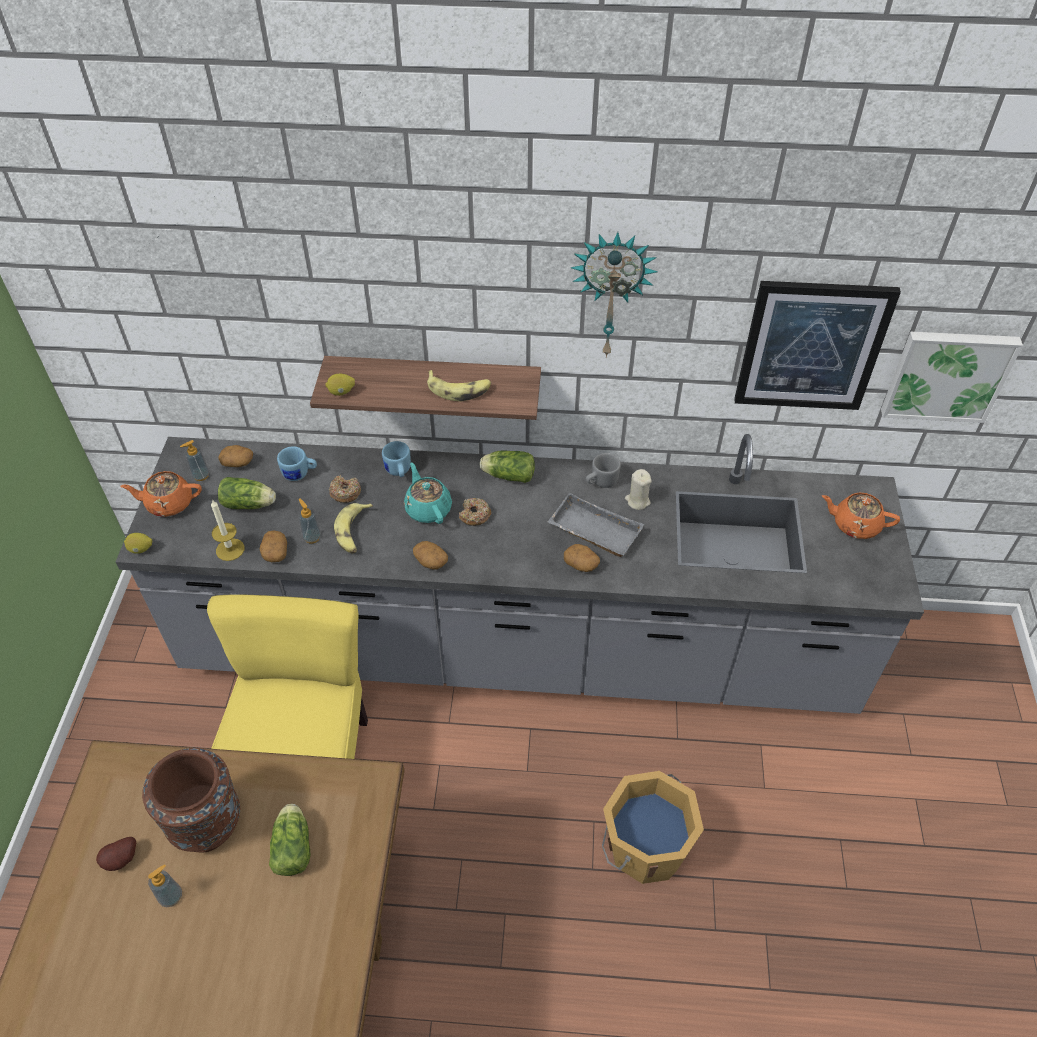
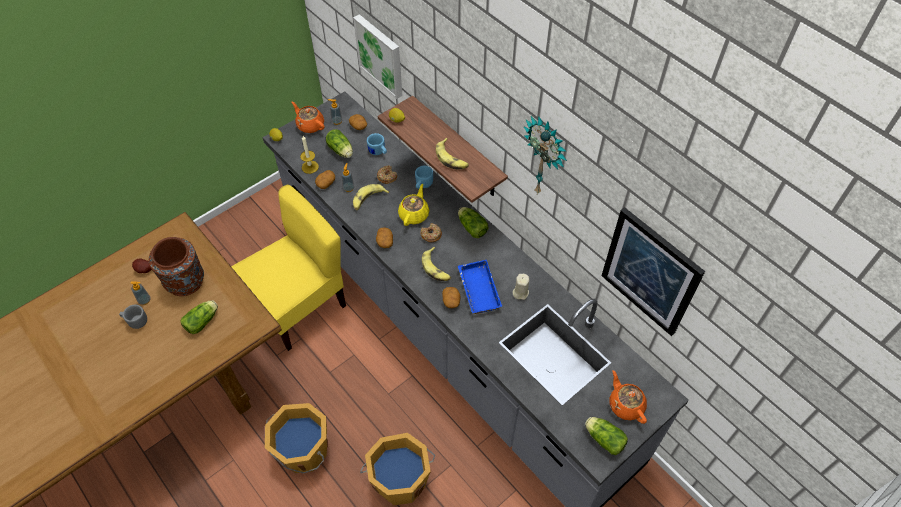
camera: 45 degrees right, 5 degrees up
(428, 508) = (414, 214): turquoise teapot -> yellow teapot
(505, 925) = (303, 451): none -> orange bucket
(523, 544) = (436, 268): none -> banana
(592, 531) = (477, 289): grey tray -> blue tray
(600, 482) = (514, 267): grey mug -> grey mug (136, 321)
(876, 570) = (603, 438): none -> lettuce
(947, 374) = (731, 355): picture -> picture (381, 55)

